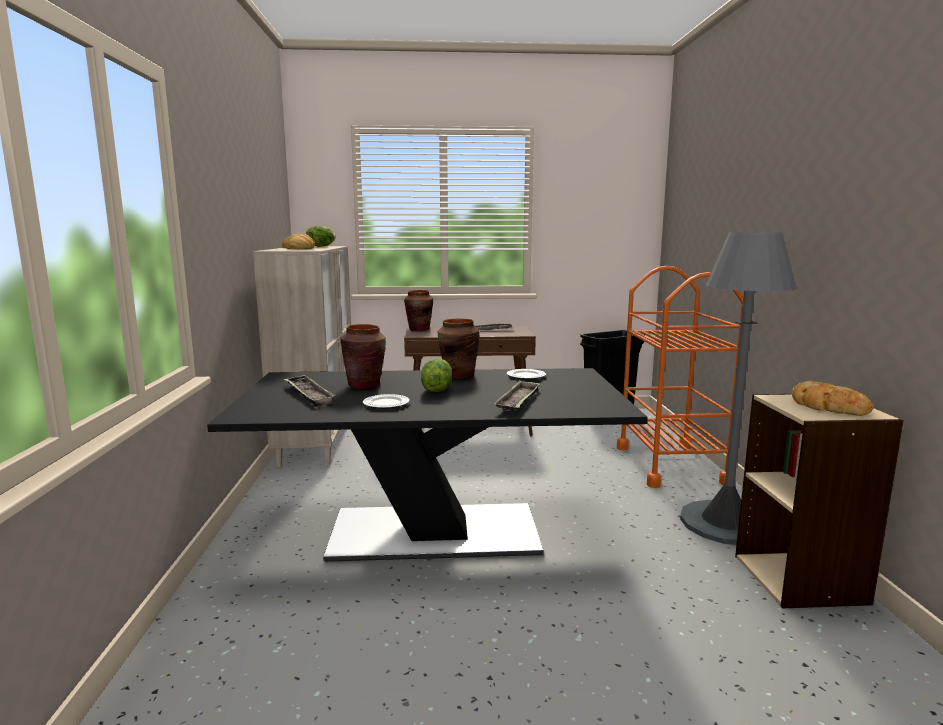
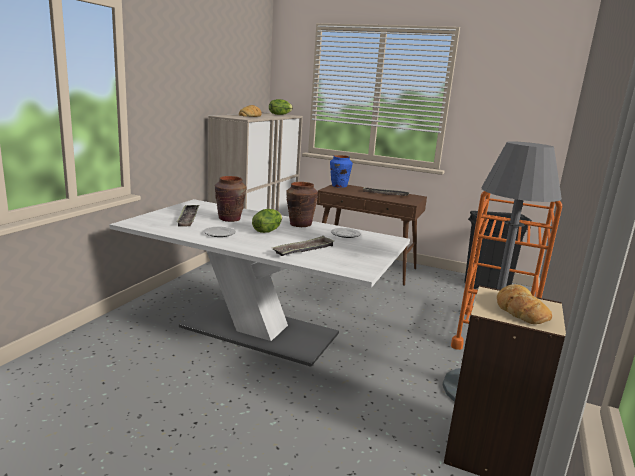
camera: 25 degrees right, 5 degrees up
(419, 330) = (339, 186): brown vase -> blue vase
(434, 533) = (259, 331): black dining table -> white dining table

